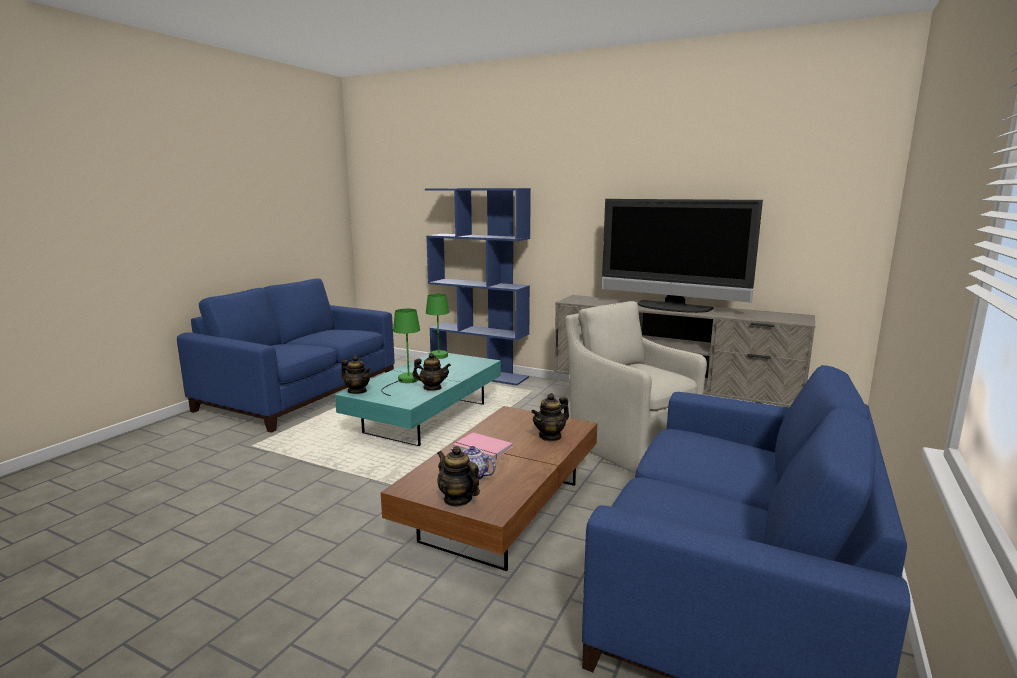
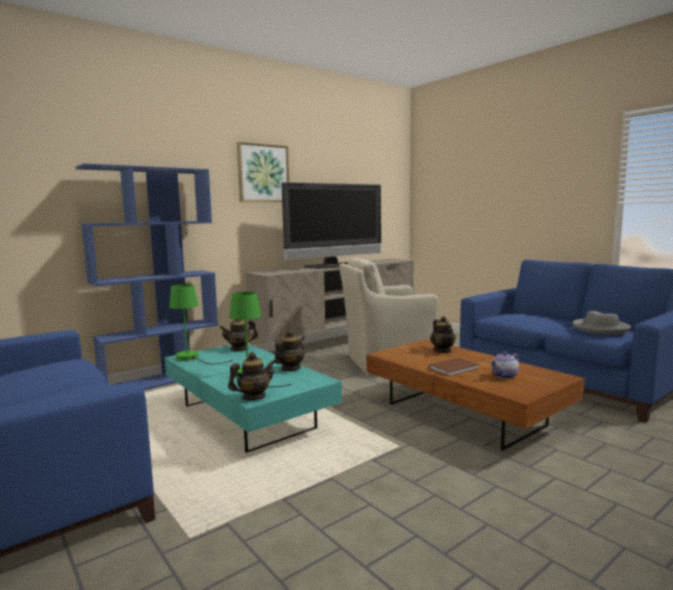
camera: 65 degrees left, 5 degrees down
(457, 499) = (543, 383): teapot -> teapot (239, 349)
(481, 449) = (455, 369): pink book -> brown book
(608, 186) = (263, 173): none -> picture
(672, 506) = (600, 328): none -> grey hat

